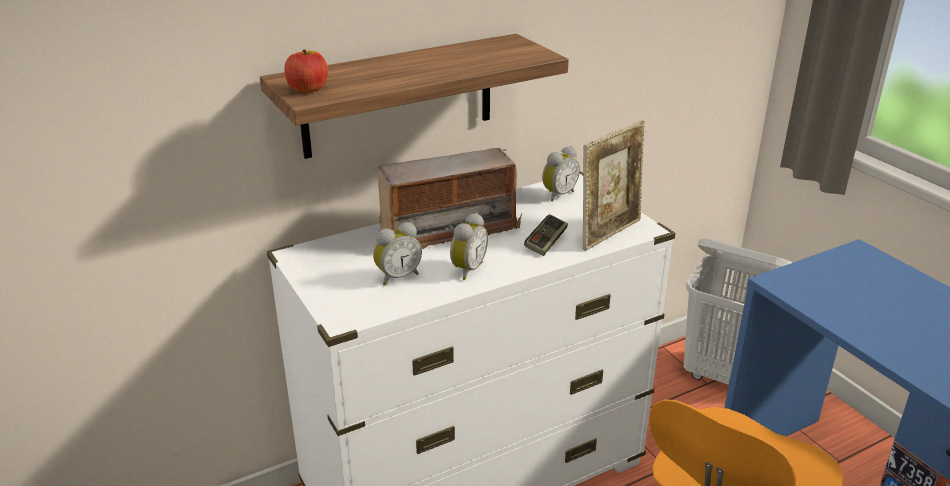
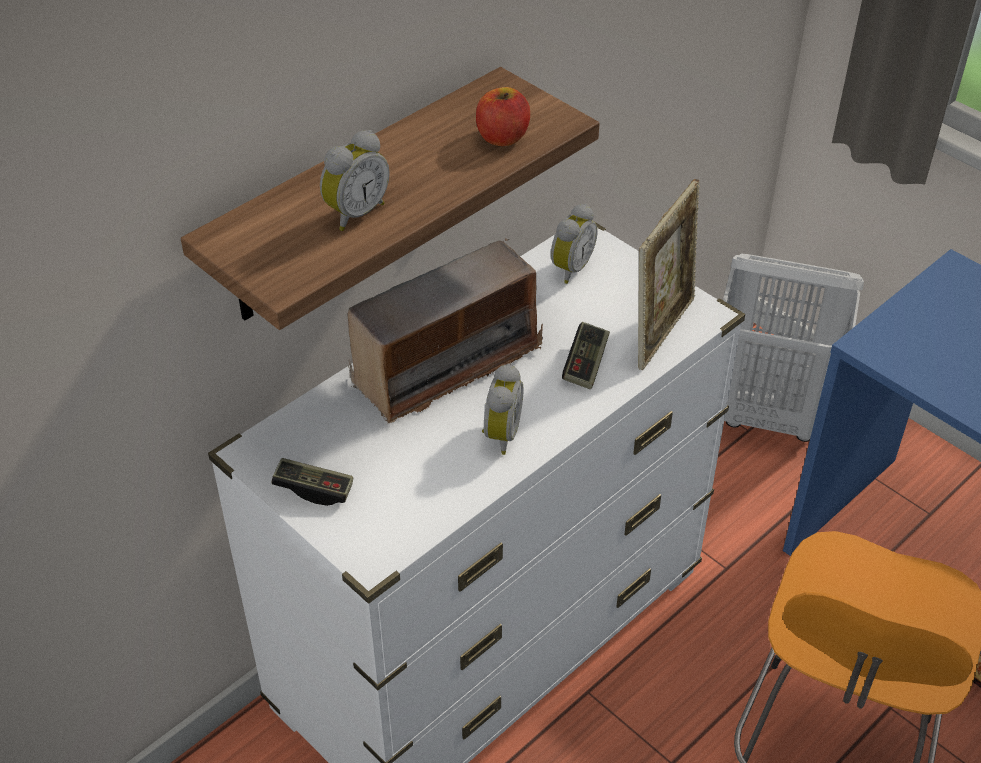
camera: 15 degrees left, 15 degrees up
(307, 89) = (271, 260): apple -> apple (502, 137)
(324, 278) = (314, 489): none -> game controller
(397, 276) = (412, 465): alarm clock -> alarm clock (354, 213)

